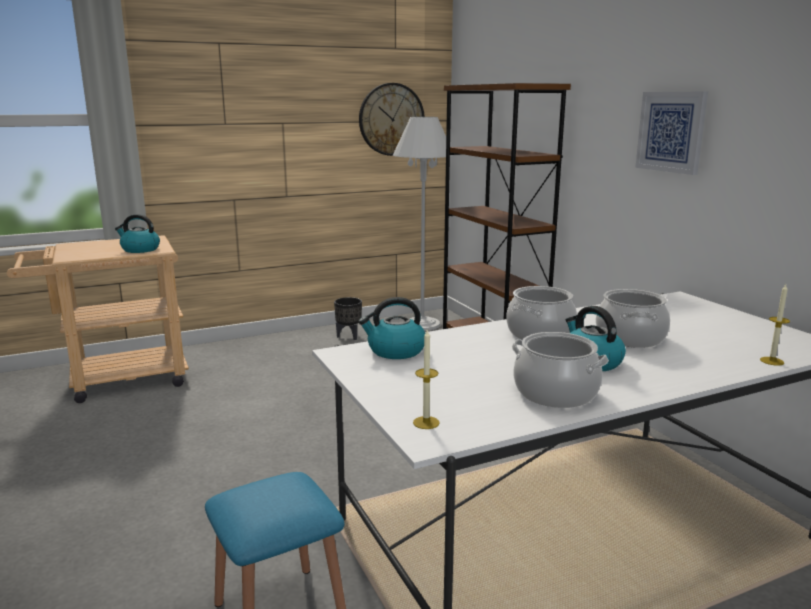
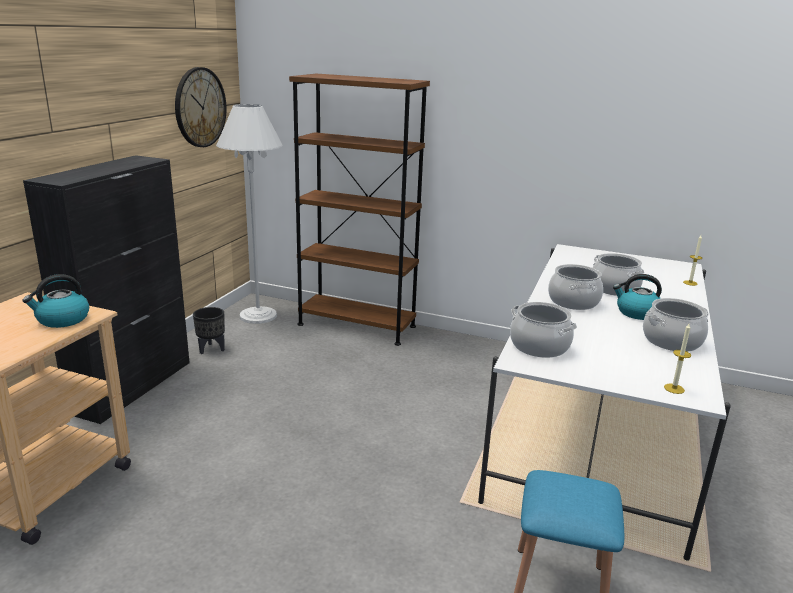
camera: 45 degrees left, 5 degrees up
(263, 343) = (133, 386): none -> black cabinet
(395, 351) = (539, 346): kettle -> cooking pot
(671, 132) = (543, 126): picture -> none

